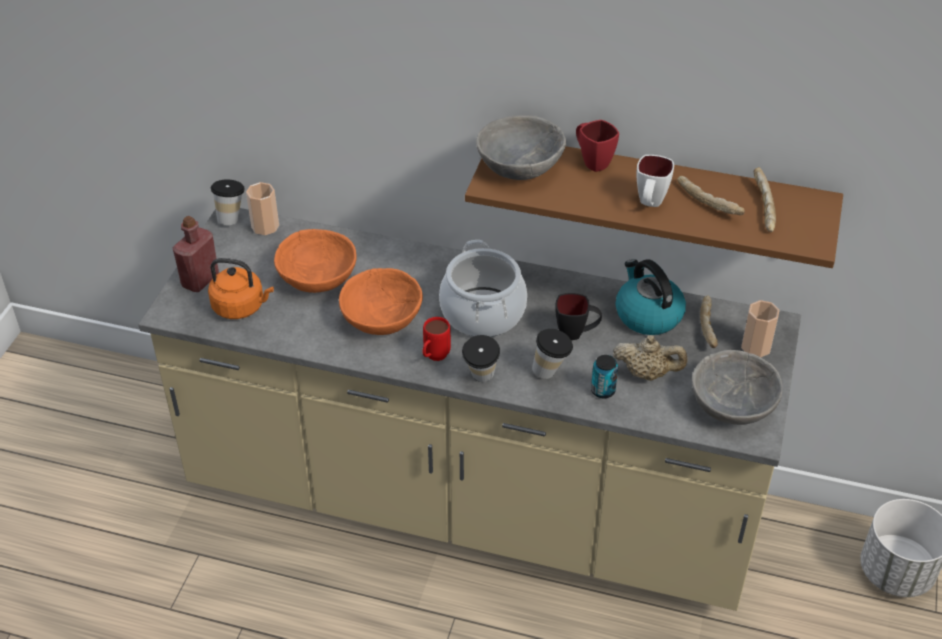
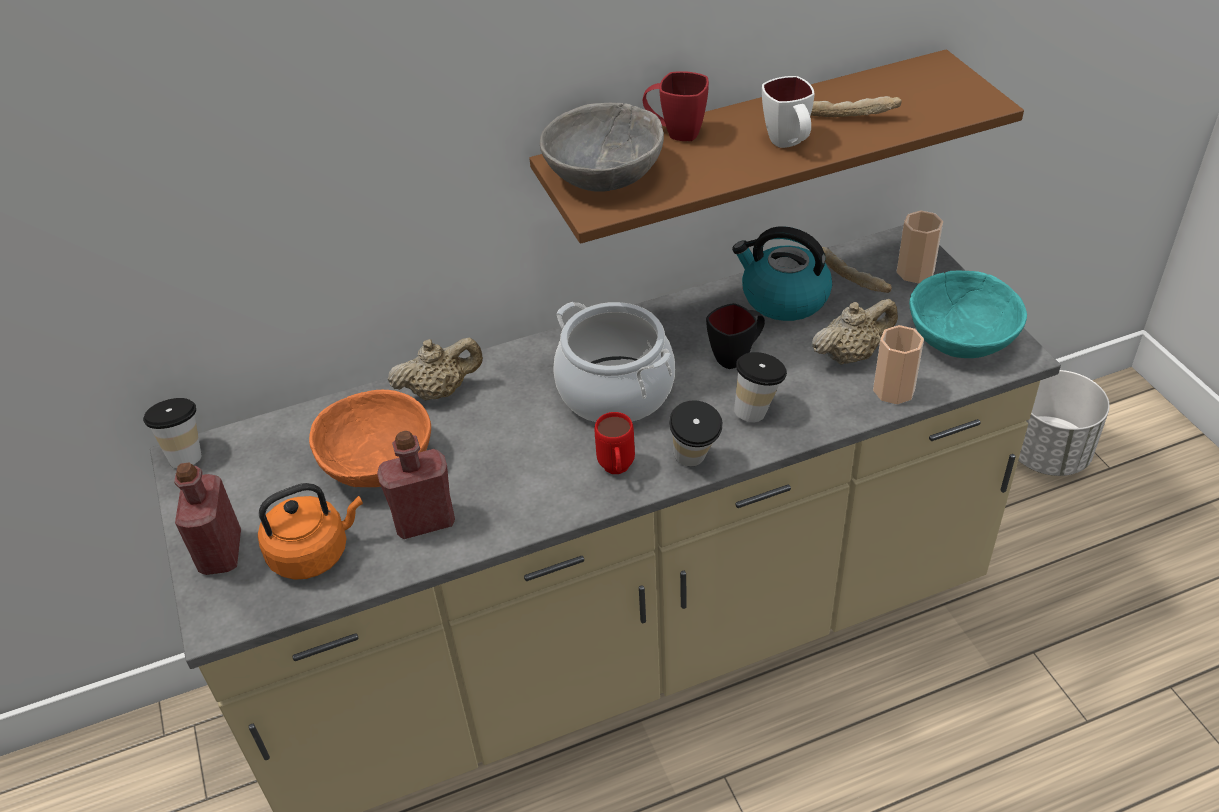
camera: 35 degrees left, 0 degrees up
(265, 226) = (244, 440): cup -> cup (893, 390)
(308, 324) = (424, 522): none -> red bottle
(382, 318) = (509, 463): orange bowl -> none
(388, 256) = (440, 391): none -> beige teapot
(603, 391) = (830, 397): can -> none
(733, 405) = (962, 337): grey bowl -> turquoise bowl
(762, 206) = (895, 94): bread -> none

